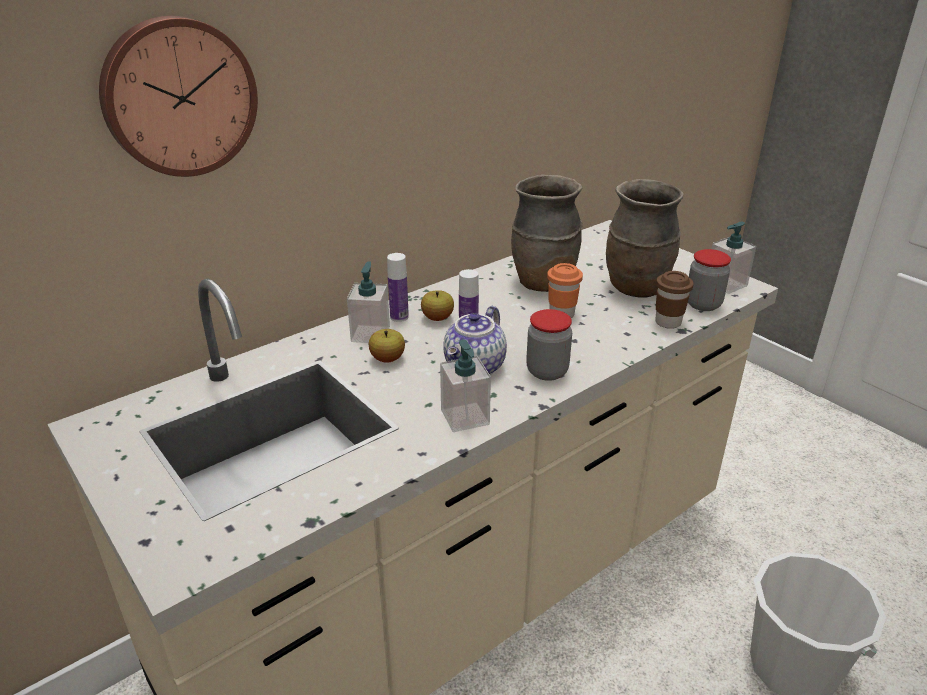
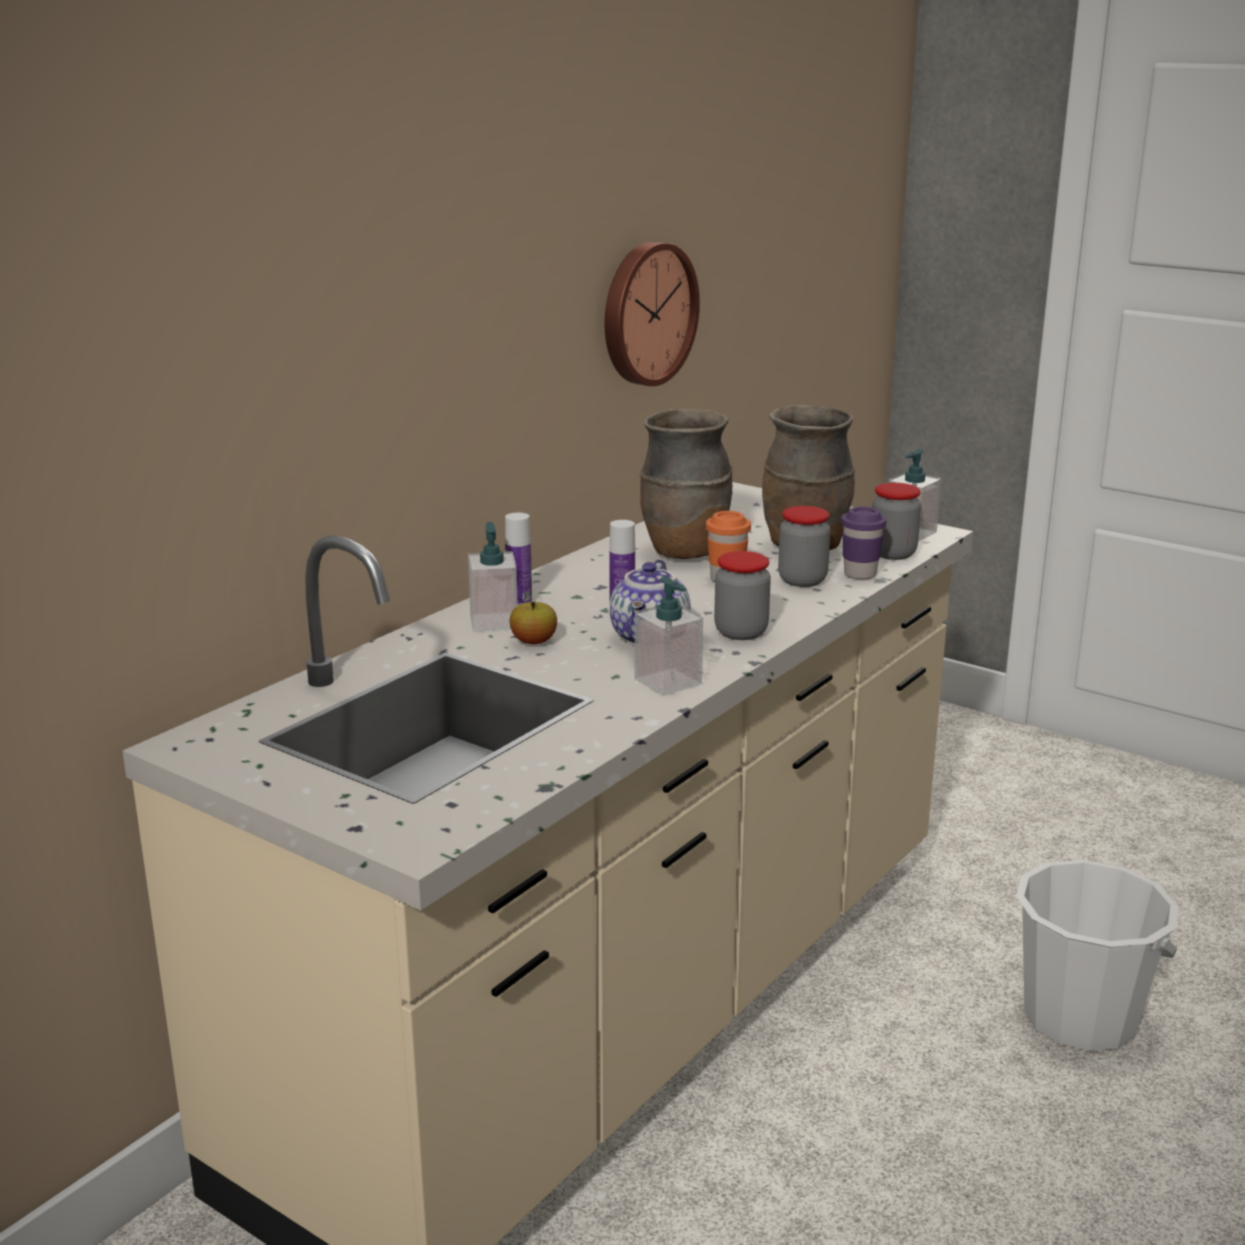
camera: 15 degrees left, 10 degrees down
(178, 97) = (282, 312): wall clock -> wall clock (646, 313)
(437, 318) = (571, 598): apple -> none
(619, 323) = (802, 580): none -> jar
(668, 322) = (860, 574): brown cup -> purple cup

